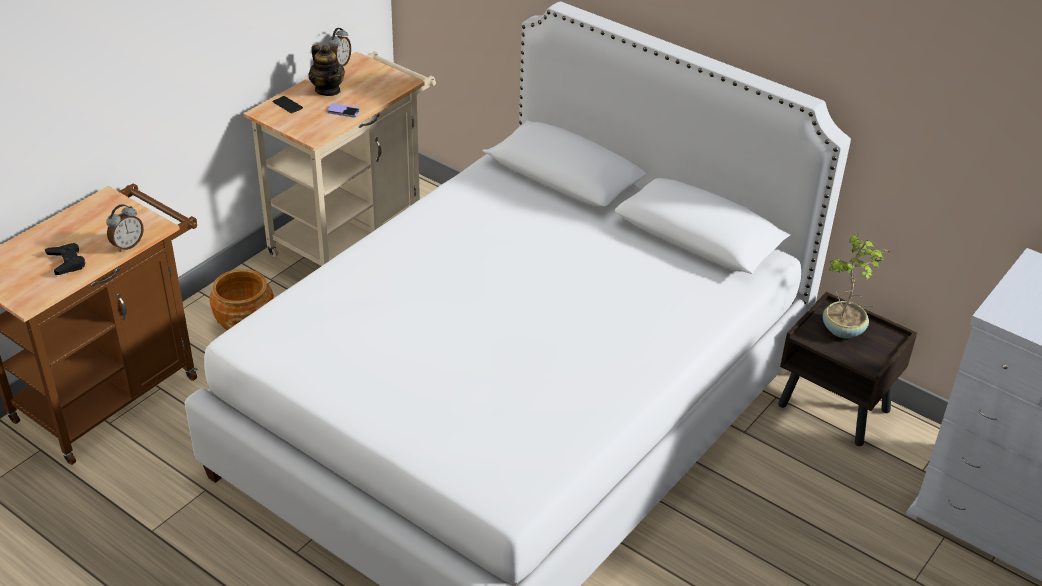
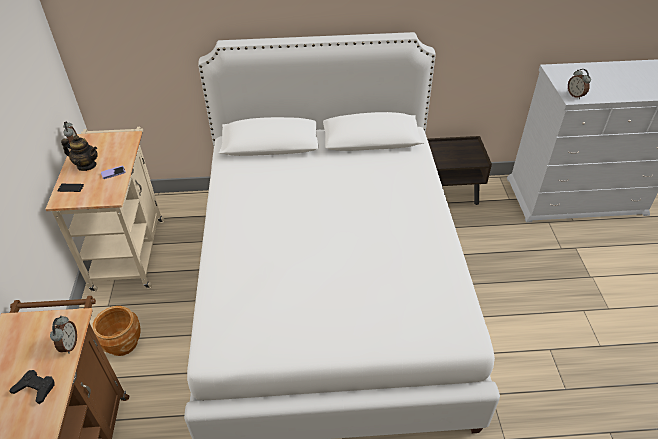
camera: 40 degrees left, 5 degrees up
(844, 330) = (452, 152): potted plant -> none
(1010, 312) = (575, 95): none -> alarm clock

